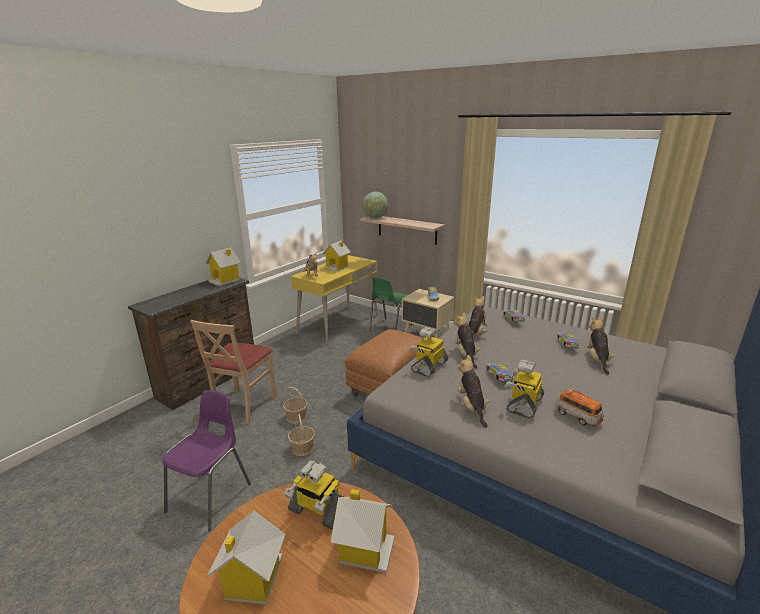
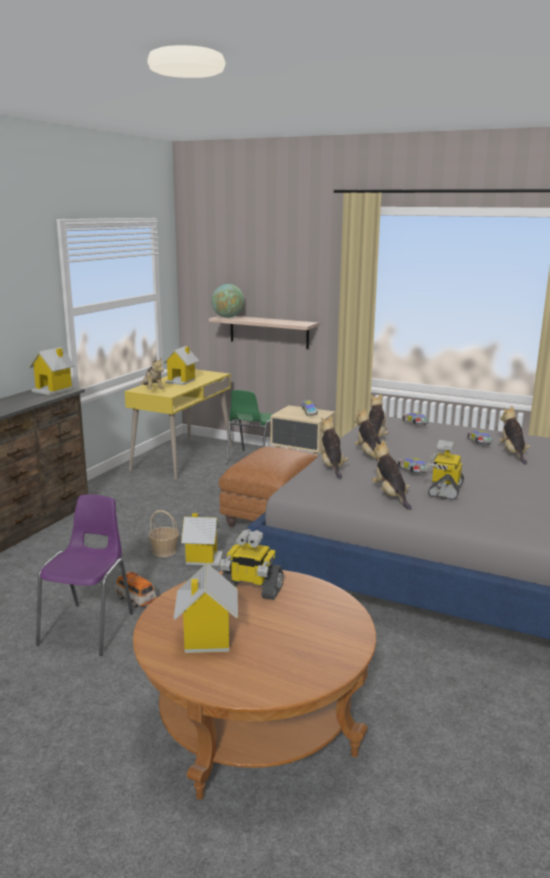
camera: 10 degrees left, 5 degrees down
(244, 405) = (90, 545): beige chair -> none
(302, 448) = (184, 578): basket -> none
(364, 549) = (312, 610): toy house -> toy house (202, 558)
(429, 366) = (332, 467): toy robot -> plush toy
(577, 416) = (501, 496): toy car -> toy car (136, 599)

